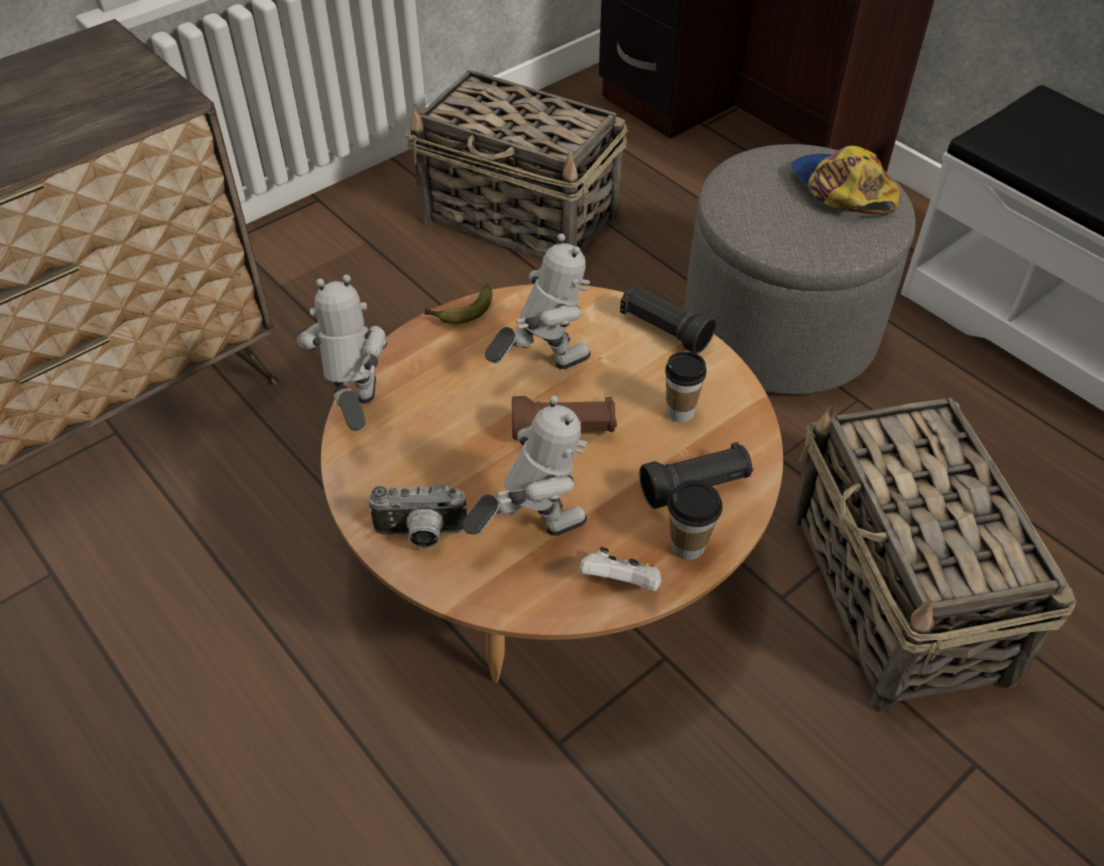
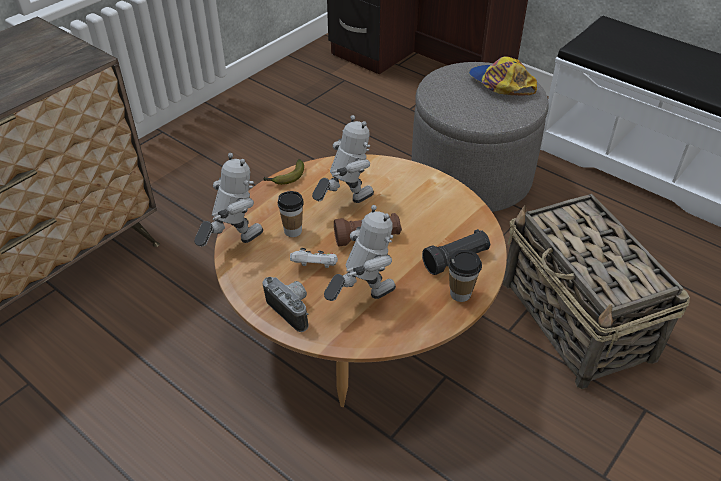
camera: 10 degrees left, 5 degrees down
(357, 412) = (233, 243): toy robot -> toy robot turned 60 degrees clockwise
(420, 535) = (292, 309): camera -> camera turned 120 degrees counterclockwise
(521, 219) = (296, 130): basket -> none
(621, 583) = (425, 320): white game controller -> white game controller (315, 267)
(663, 330) = (414, 174): black flashlight -> none
(680, 412) = (436, 219): cup -> cup (293, 231)

